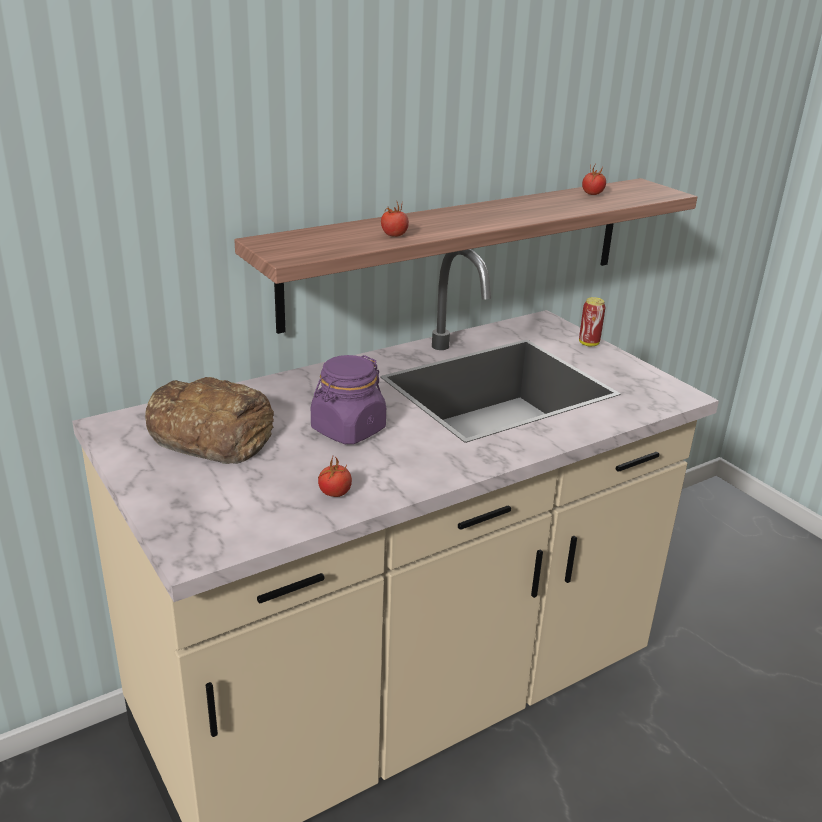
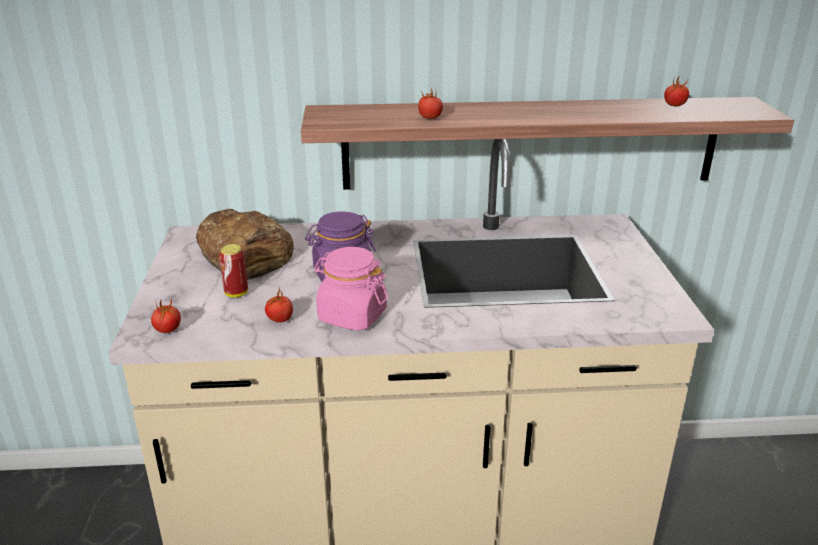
camera: 30 degrees right, 0 degrees up
(218, 540) = (168, 330): none -> tomato
(405, 469) = (352, 316): none -> pink jar
(589, 343) = (633, 250): can -> can (236, 293)

